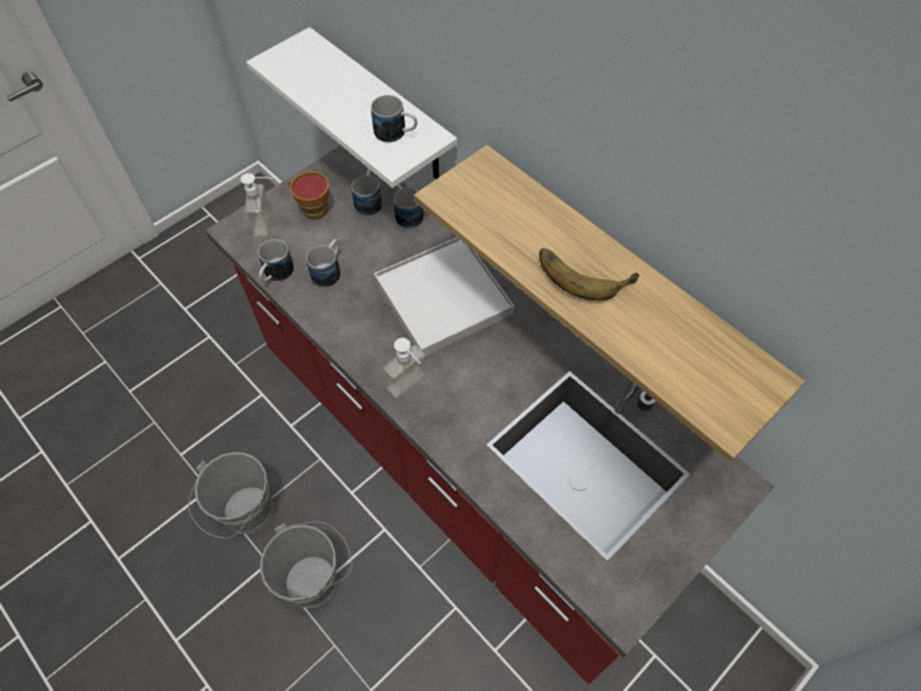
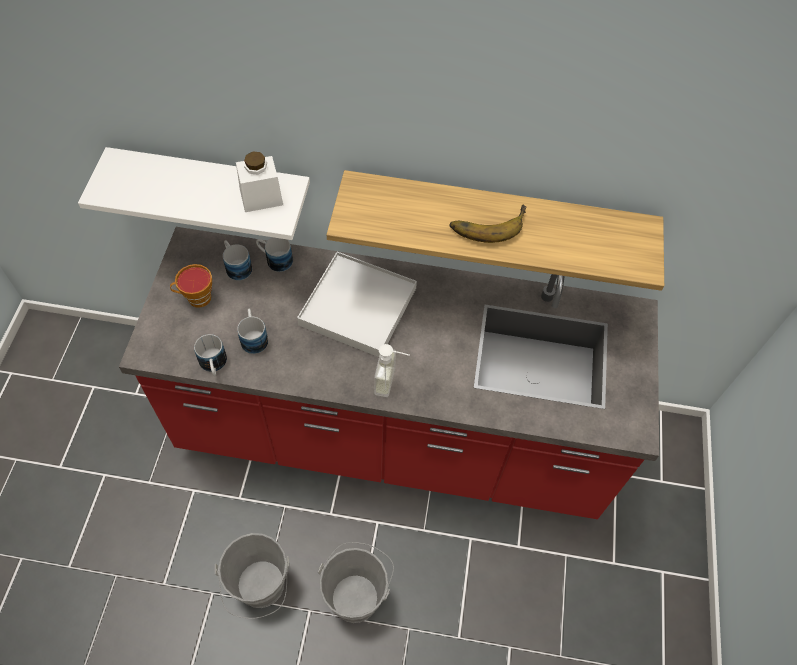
camera: 40 degrees left, 0 degrees up
(270, 222) = (171, 328): soap dispenser -> none
(396, 133) = (261, 197): mug -> white jar

